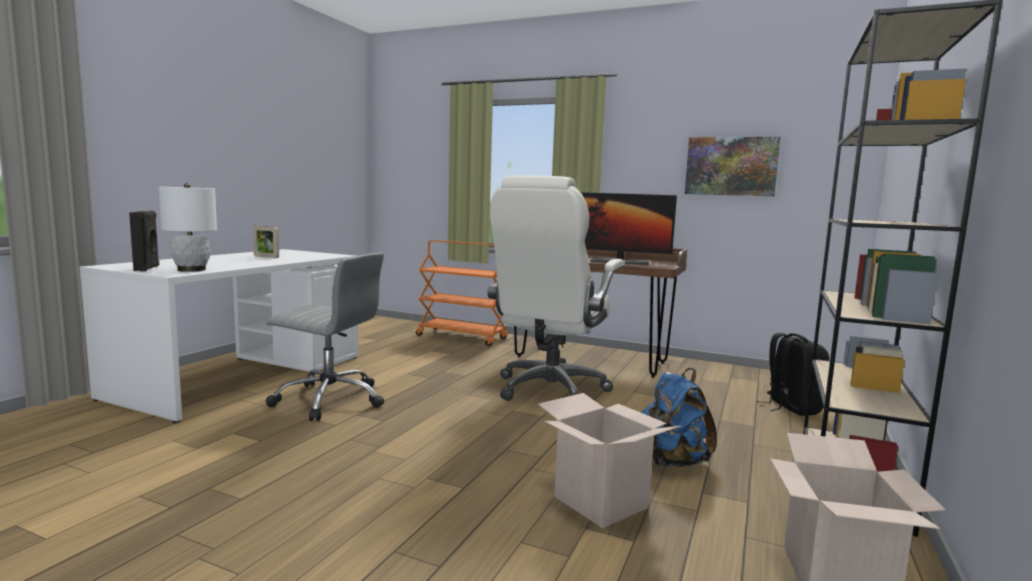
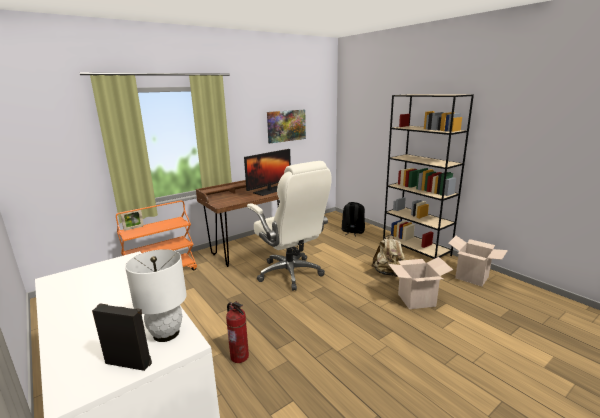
camera: 60 degrees left, 10 degrees up
(266, 257) = (102, 291): picture frame -> picture frame (133, 228)
(330, 400) = (240, 356): grey office chair -> fire extinguisher
(672, 462) = (388, 273): blue backpack -> beige backpack

